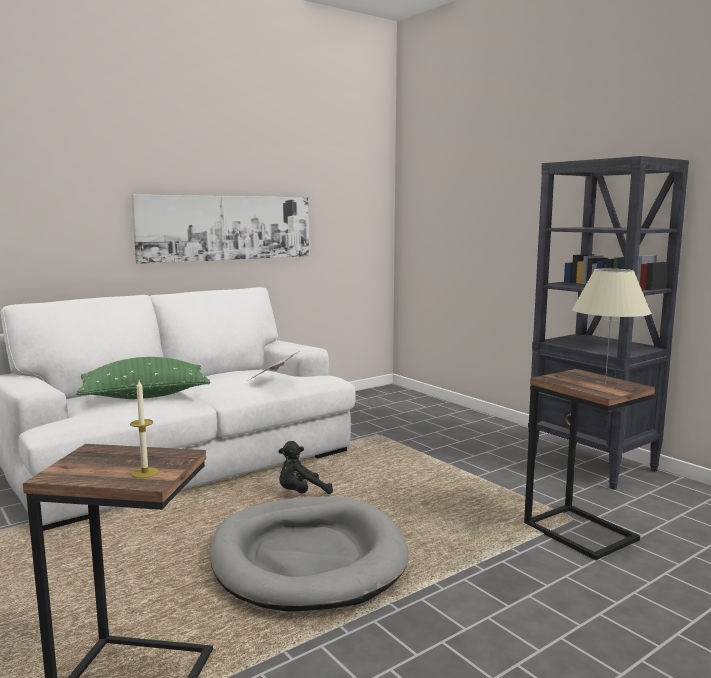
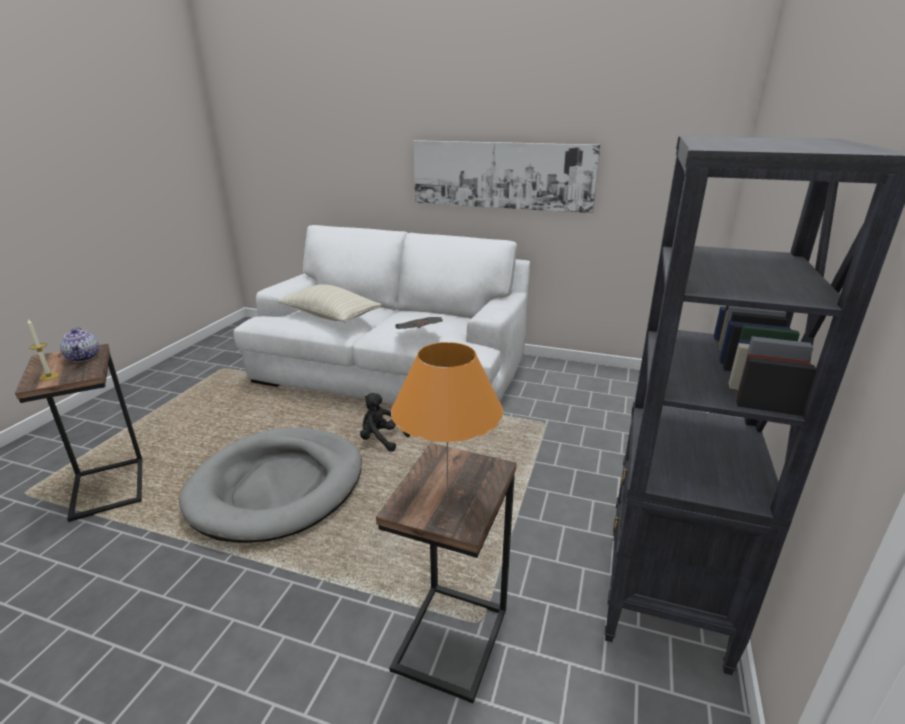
camera: 55 degrees right, 15 degrees up
(113, 455) = (84, 357): none -> teapot
(145, 396) = (330, 316): green pillow -> beige pillow
(605, 384) = (448, 500): beige table lamp -> orange table lamp

